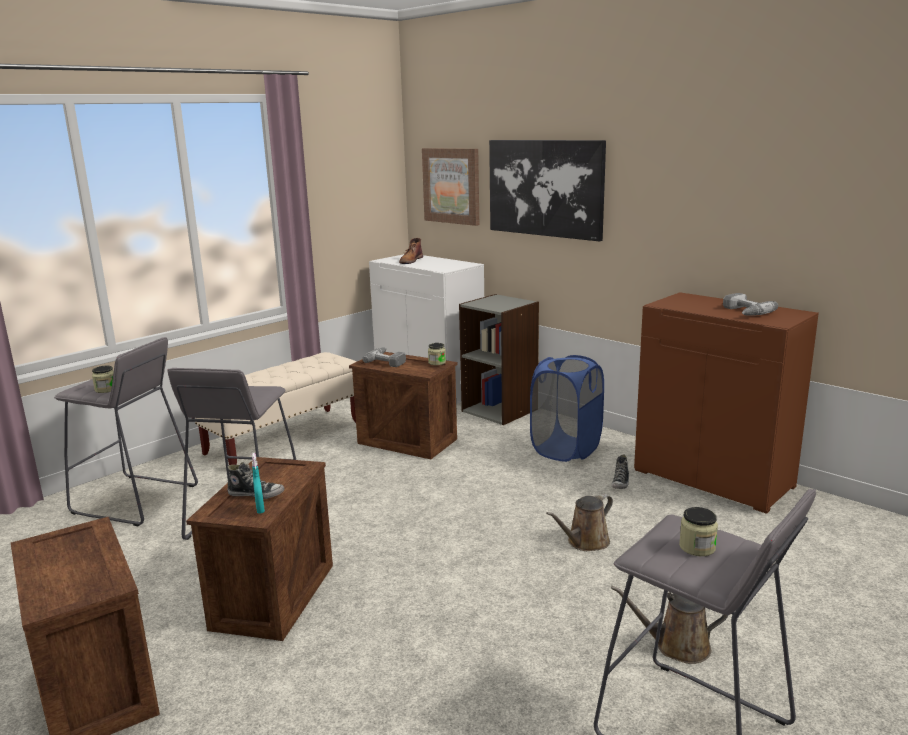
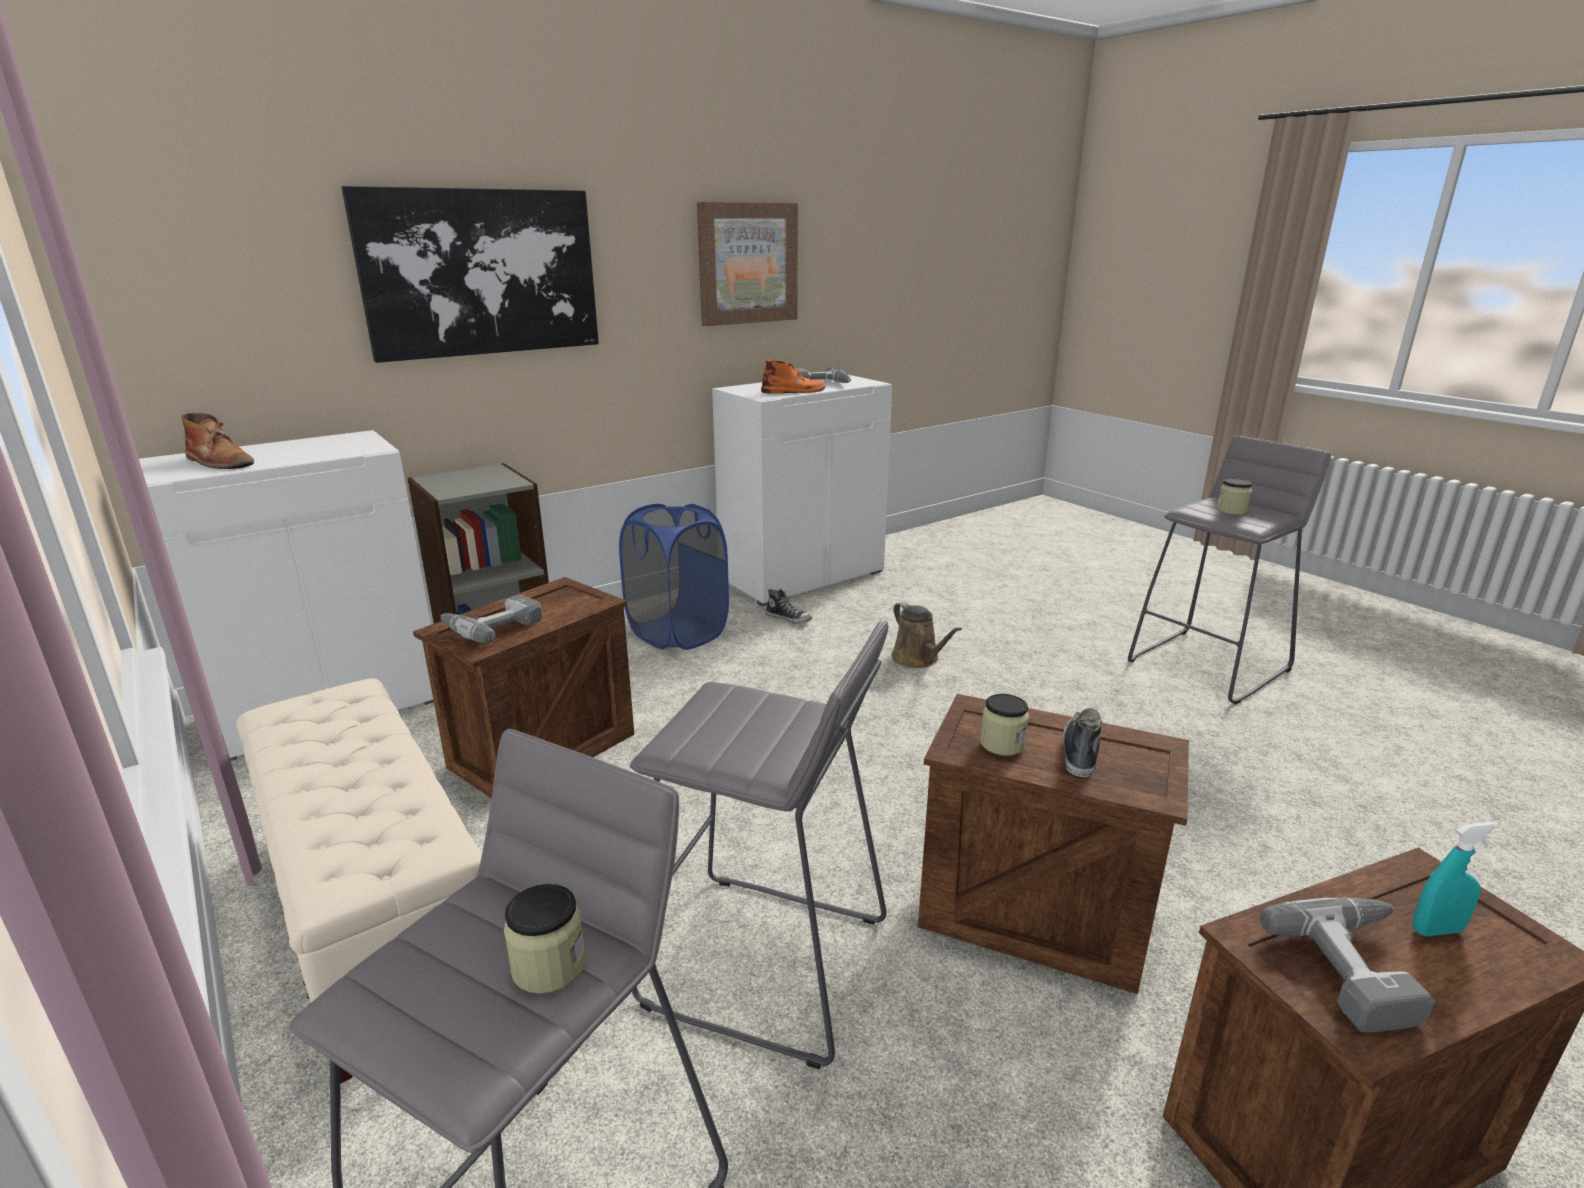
camera: 80 degrees left, 5 degrees up
(62, 550) = (1361, 968): none -> power drill
(260, 509) = (1131, 746): turquoise spray bottle -> turquoise spray bottle (1436, 930)
(437, 362) = (553, 590): jar -> jar (1002, 744)
(452, 185) = (234, 287): picture -> picture (747, 263)
(677, 646) = (1099, 650): brown watering can -> none
(696, 308) = (794, 391): none -> orange boot
(714, 478) = (802, 576): brown cabinet -> white cabinet

